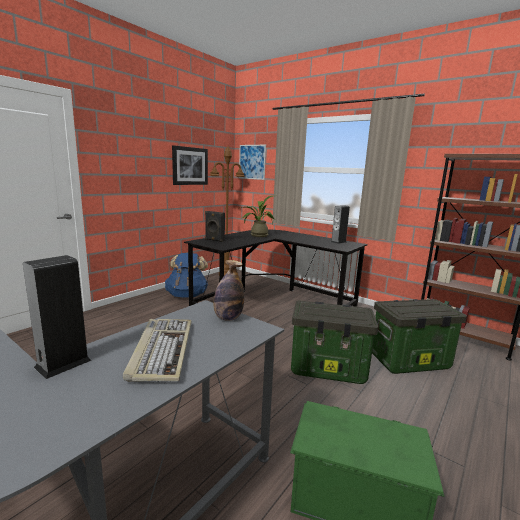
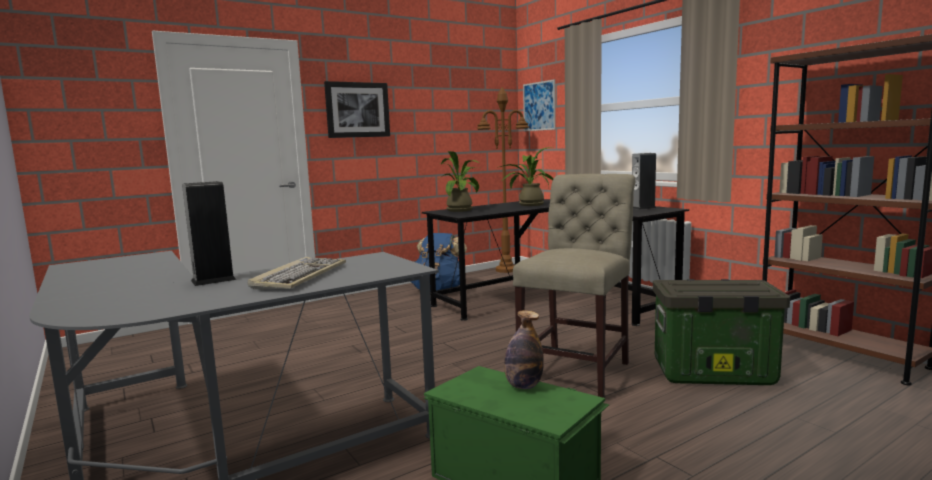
camera: 20 degrees right, 5 degrees down
(190, 166) = (448, 118): picture -> picture (357, 110)
(214, 240) = (462, 210): black speaker -> potted plant
(228, 318) = (388, 262): bottle -> bottle (523, 386)
(329, 368) = (578, 370): storage box -> beige chair

